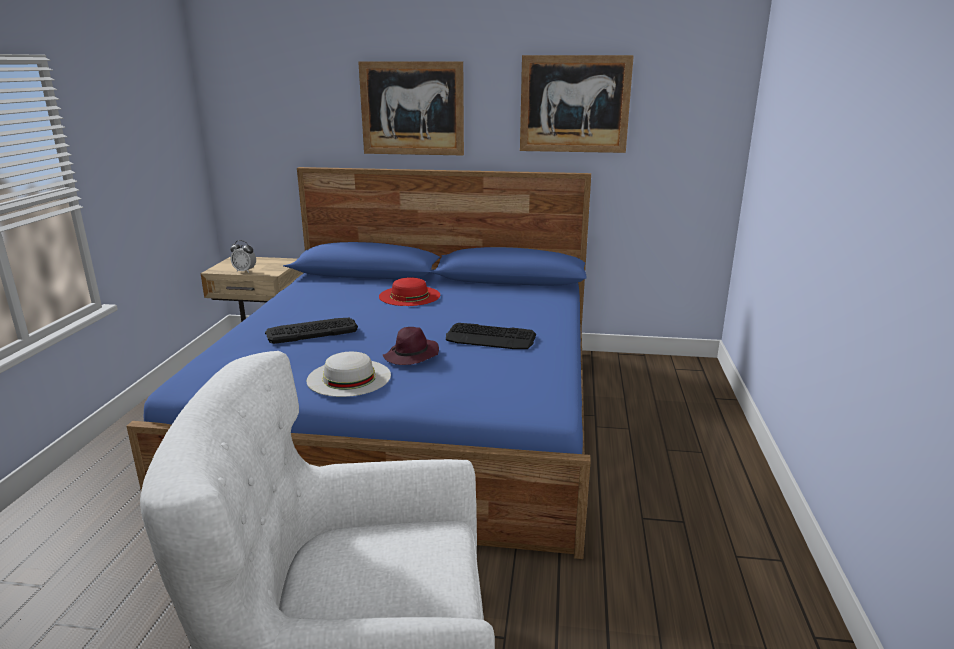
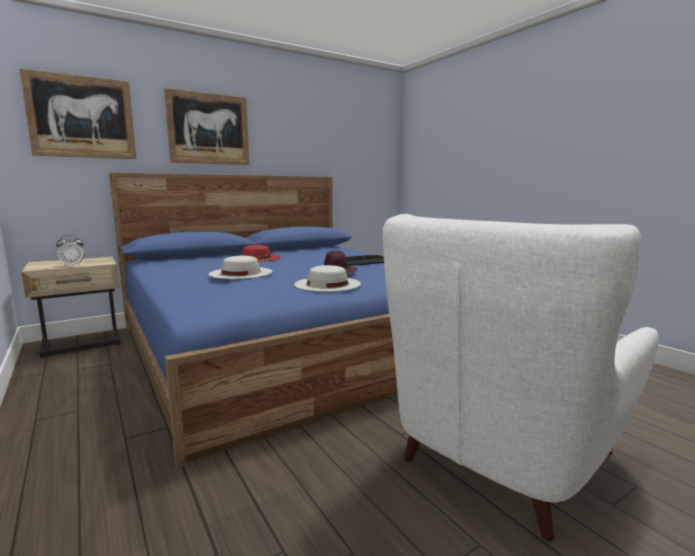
camera: 40 degrees left, 10 degrees down
(311, 331) = (241, 273): keyboard -> white hat
(574, 104) = (316, 133): picture -> picture (82, 117)

